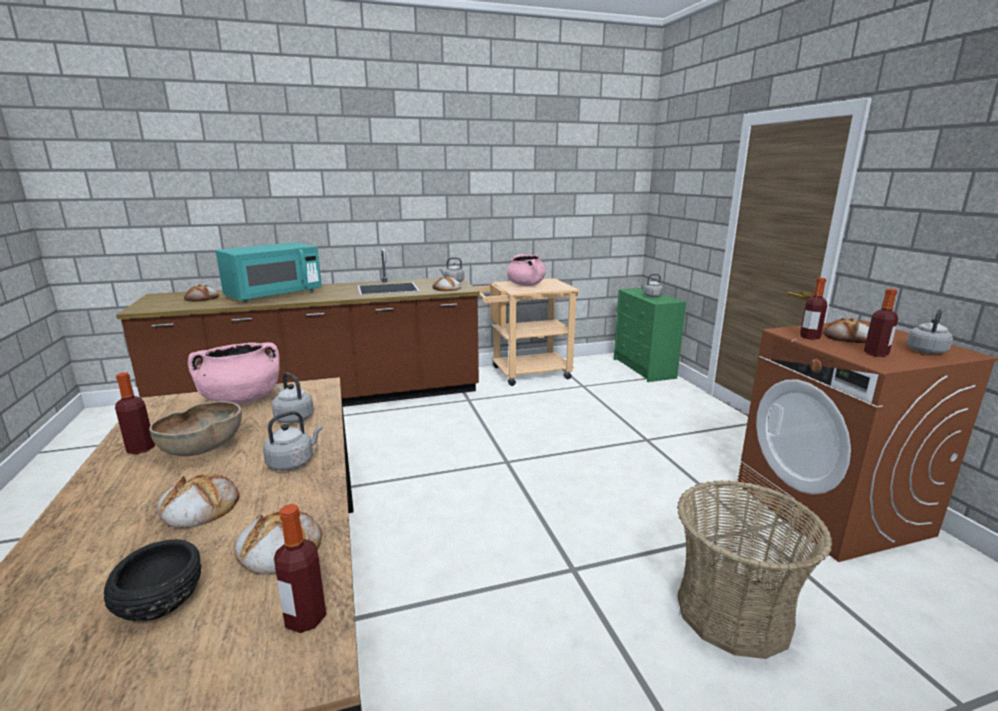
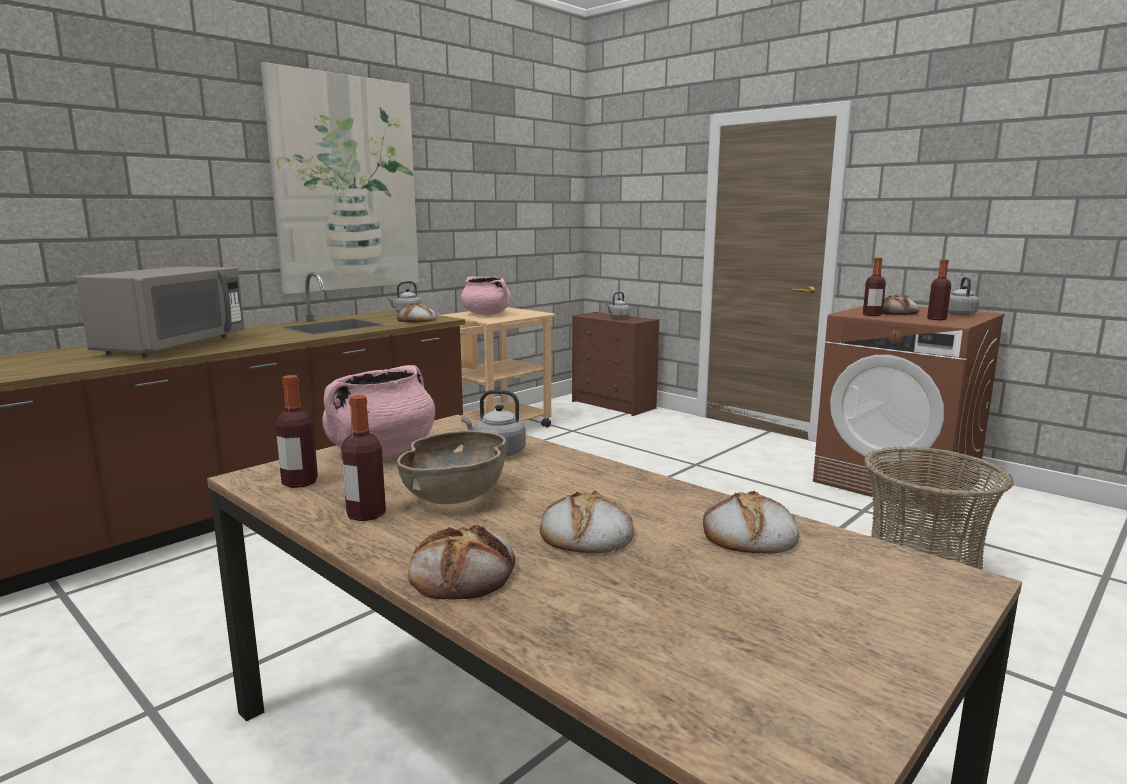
camera: 30 degrees left, 5 degrees down
(159, 596) = (729, 594): black bowl -> none
(202, 298) = (46, 360): bread -> bread (463, 573)
(274, 295) = (173, 346): turquoise microwave -> grey microwave
(293, 462) = (595, 482): grey kettle -> none
(305, 618) = (885, 562): bottle -> bottle (300, 482)
(421, 184) = (346, 184): none -> picture
(644, 368) = (614, 405): green dresser -> brown dresser

